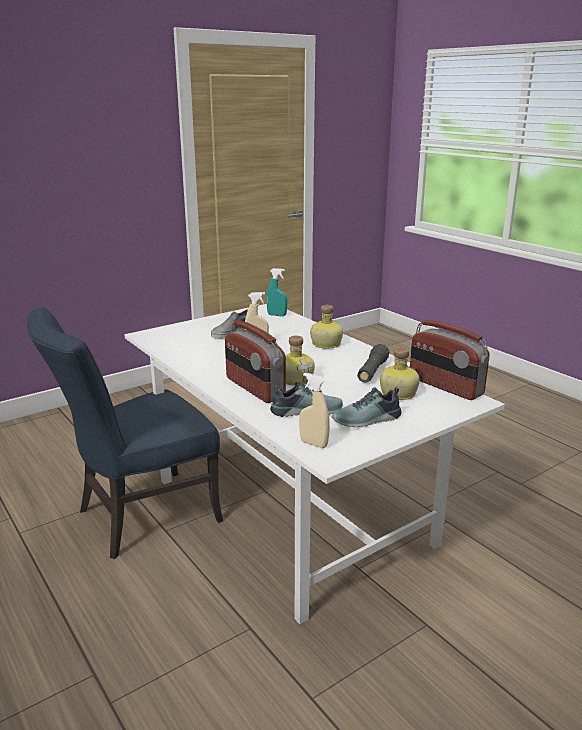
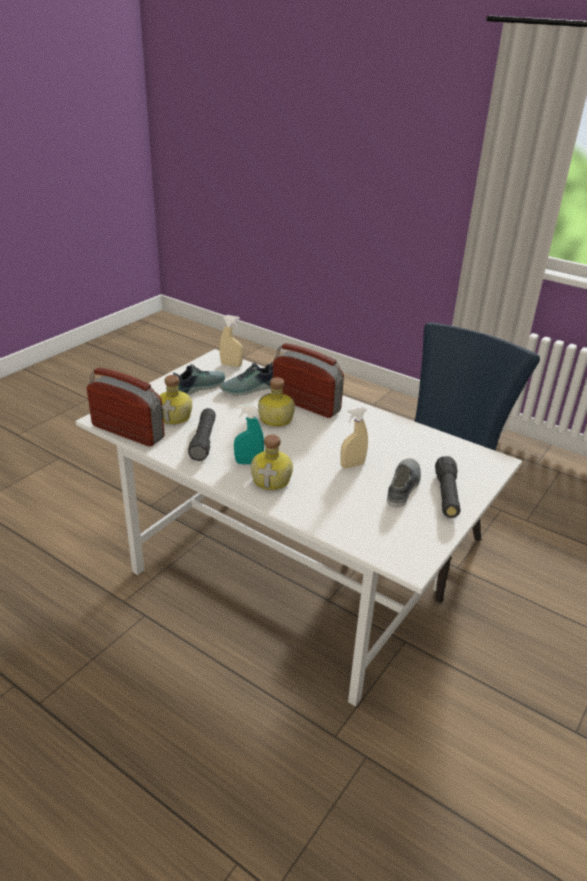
camera: 160 degrees right, 10 degrees up
(209, 325) = (446, 495): none -> black flashlight
(277, 315) = (379, 541): turquoise spray bottle -> turquoise spray bottle (249, 463)

